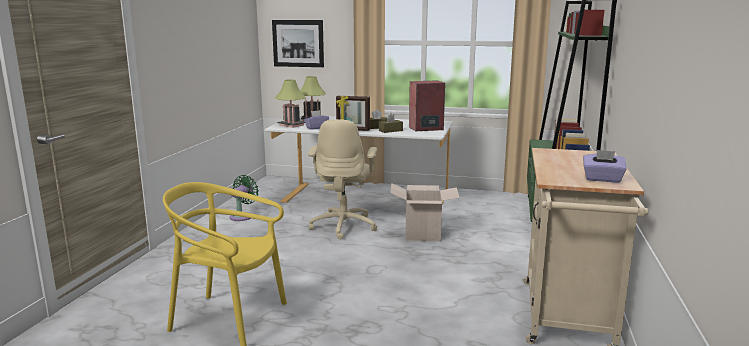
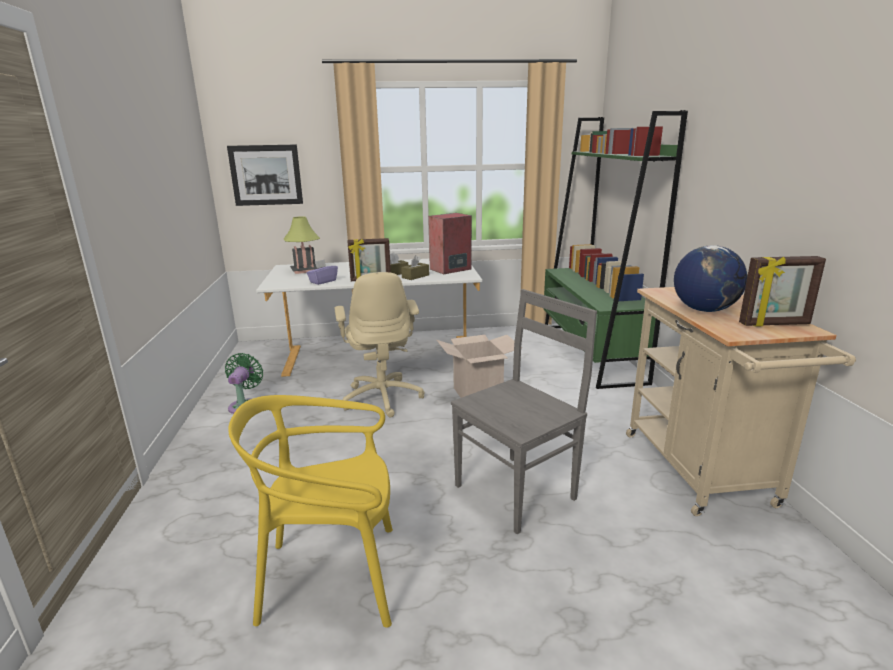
camera: 20 degrees left, 5 degrees up
(291, 125) = (287, 281): table lamp -> none
(396, 300) = (517, 491): none -> grey chair
(560, 165) = (704, 310): none -> globe
(602, 179) = (774, 324): purple tissue box -> picture frame

